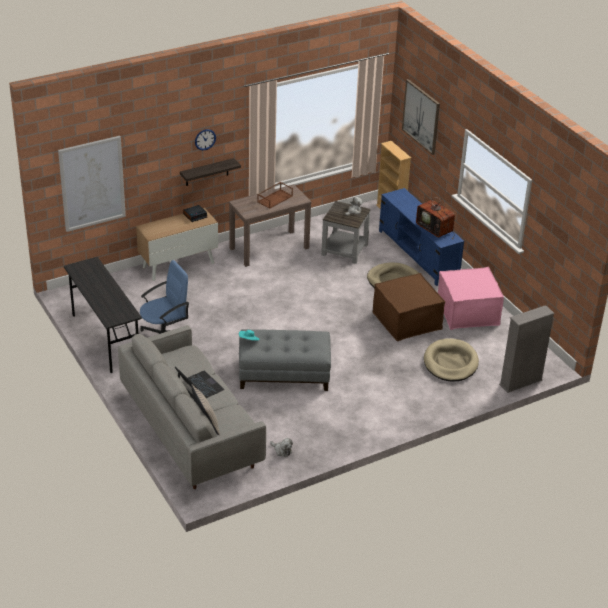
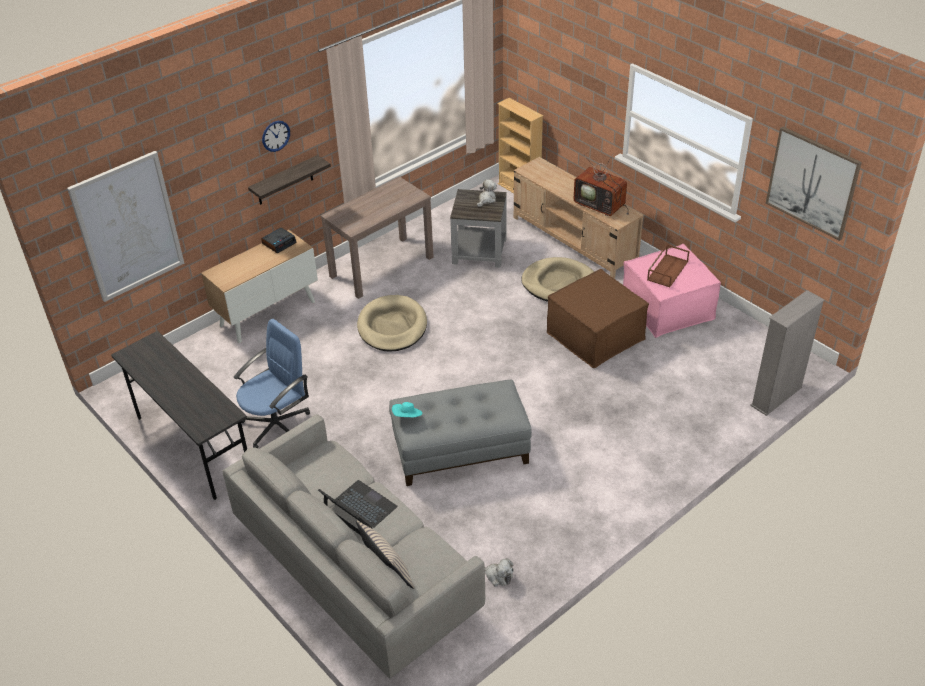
camera: 10 degrees left, 5 degrees up
(275, 198) = (381, 200): brown tray -> brown tray (667, 270)
(418, 254) = (574, 240): blue tv stand -> beige tv stand
(421, 116) = (554, 58): picture -> picture (812, 182)
(450, 363) = (675, 386): beige dog bed -> beige dog bed (392, 326)

